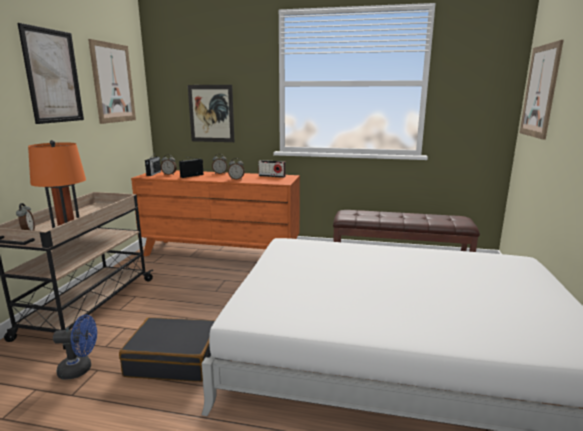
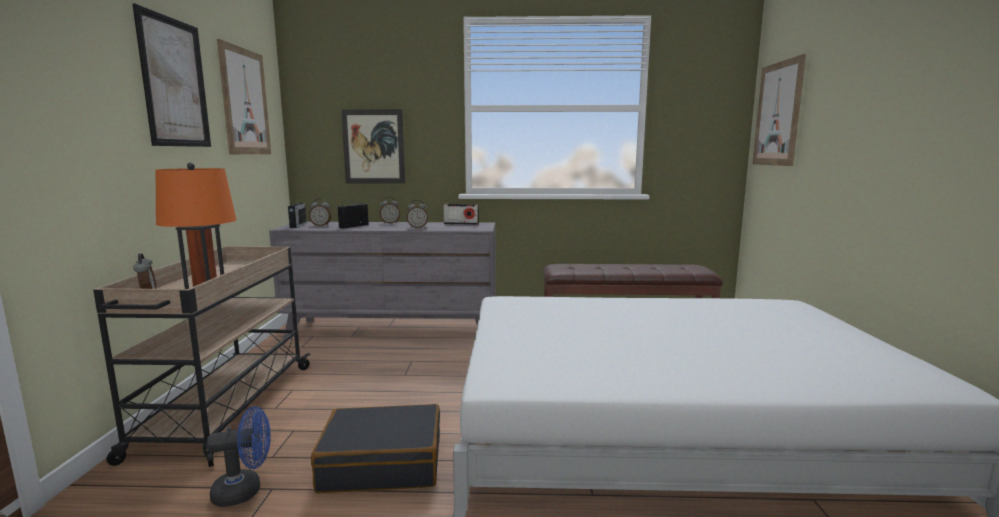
camera: 10 degrees left, 5 degrees down
(221, 253) = (393, 330): orange dresser -> grey dresser

